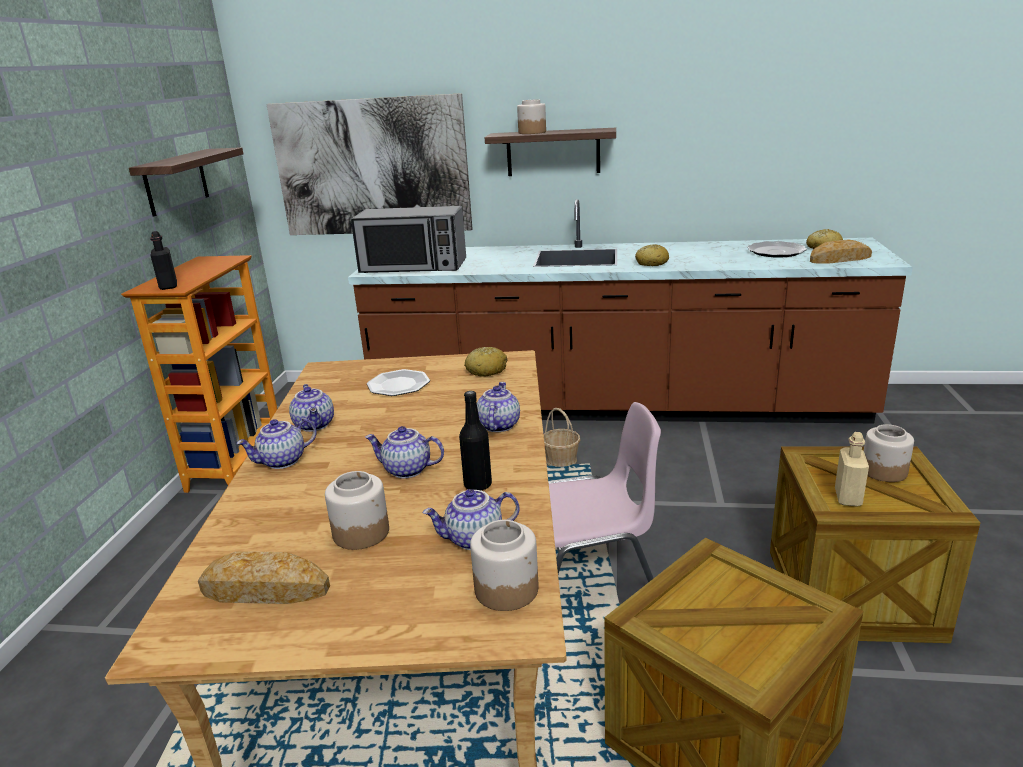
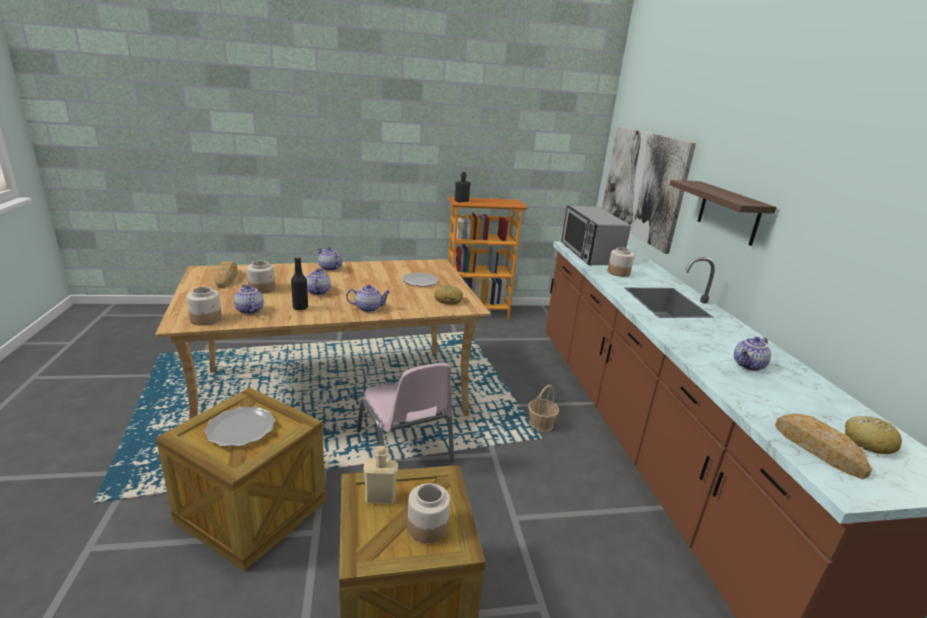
camera: 70 degrees right, 0 degrees up
(176, 182) = (523, 155): shelf -> none
(315, 425) = (367, 269): teapot -> teapot (749, 366)
(532, 132) = (707, 187): jar -> jar (618, 272)
(651, 263) = (678, 332): bread -> none
(775, 252) = (801, 403): plate -> plate (241, 428)

